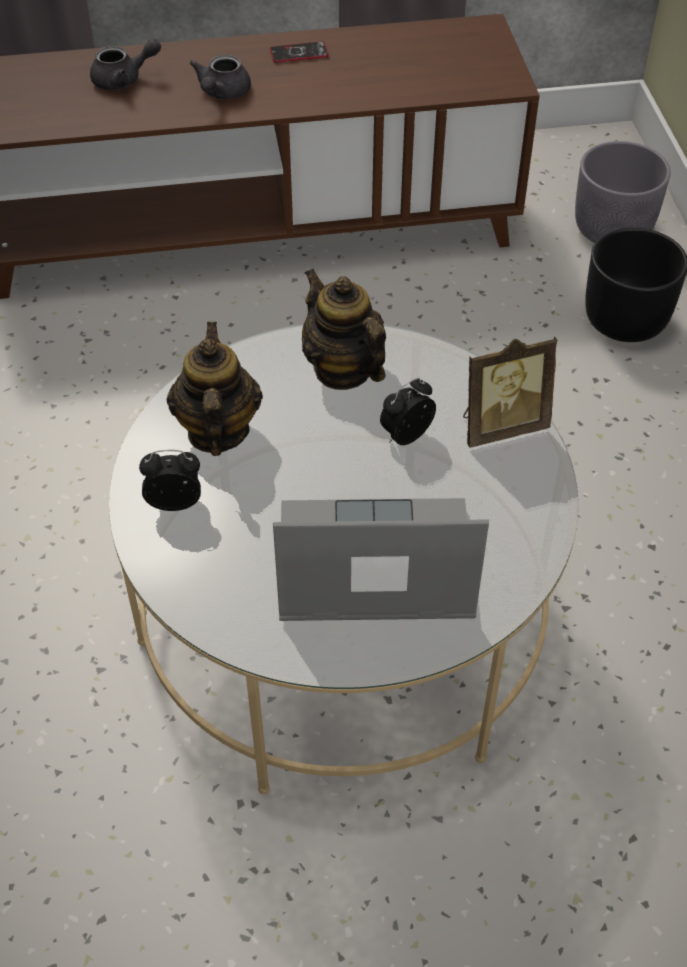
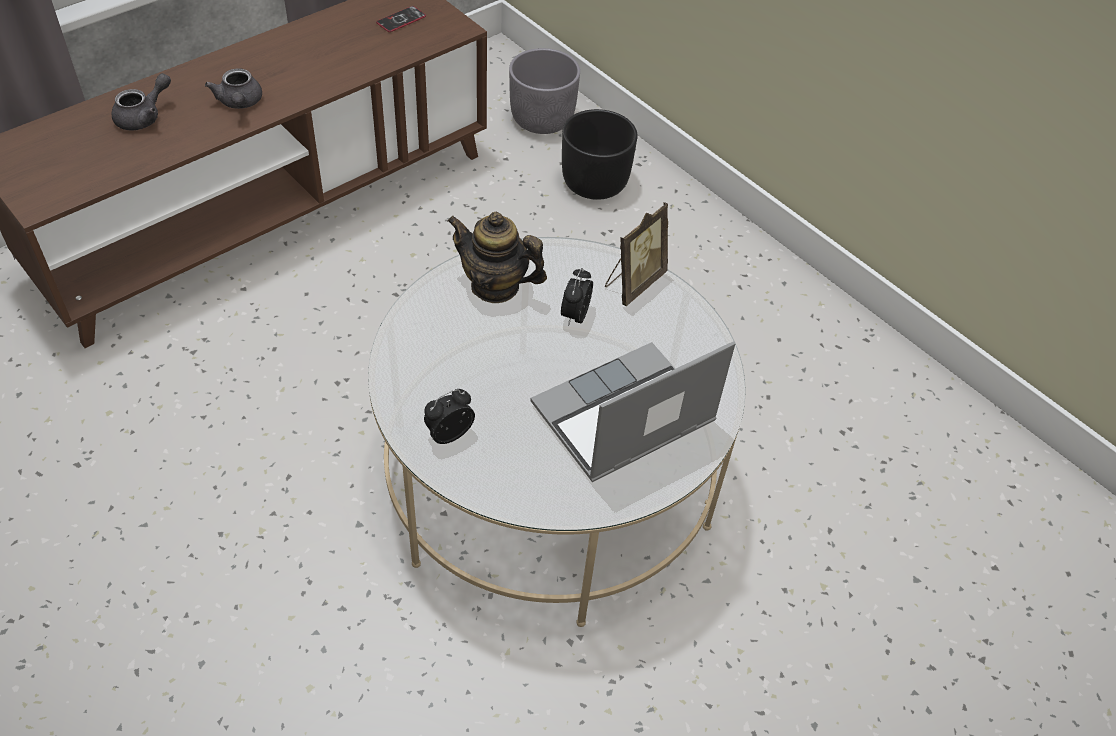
camera: 35 degrees left, 0 degrees up
(217, 431) = (439, 369): teapot -> none
(299, 53) = (277, 51): phone -> phone (401, 20)

